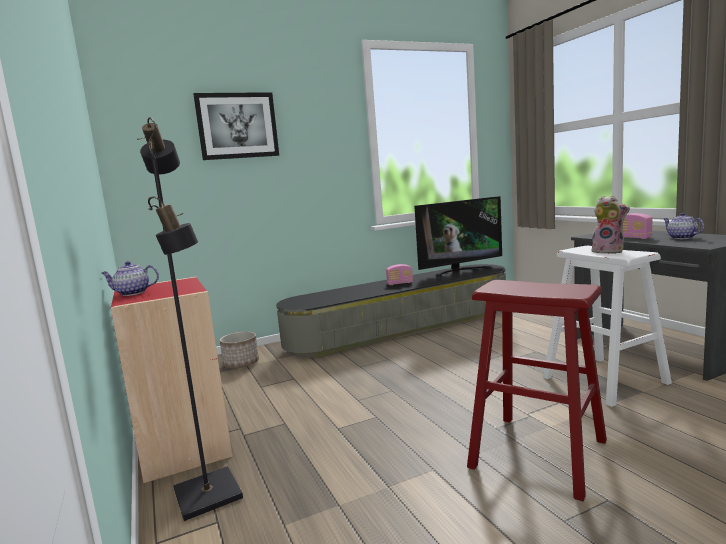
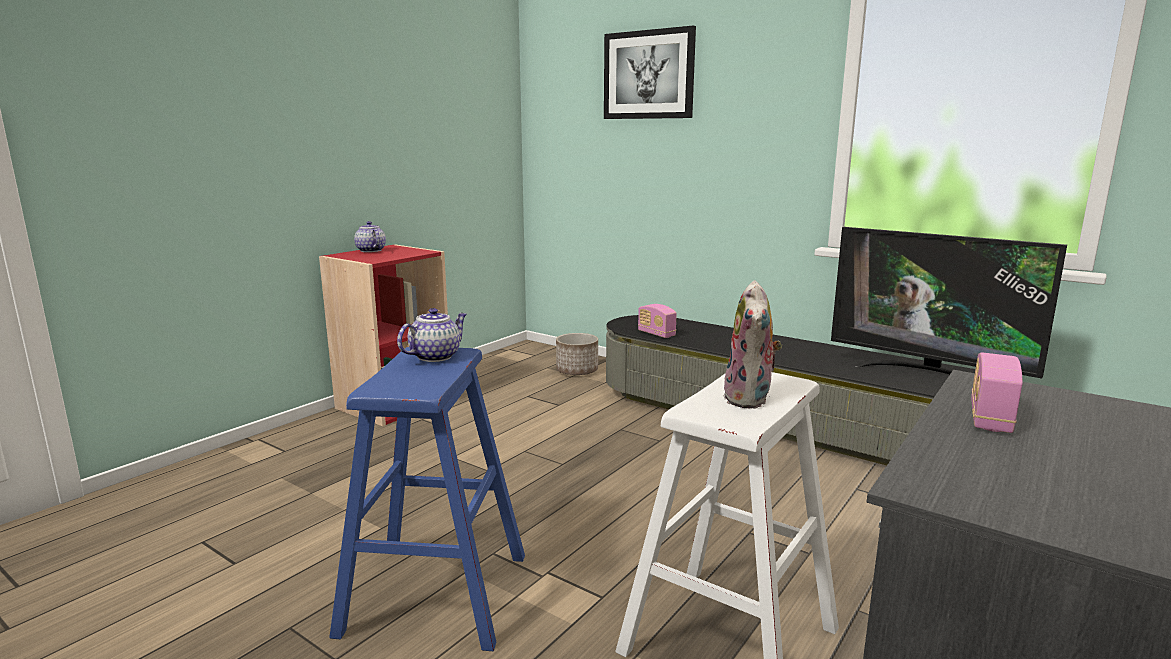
camera: 60 degrees right, 5 degrees up
(207, 494) = (321, 435): black floor lamp -> none
(400, 283) = (789, 351): radio -> radio (656, 334)
(538, 453) = (436, 593): red stool -> blue stool
(681, 238) = (1047, 467): teapot -> teapot (435, 356)

